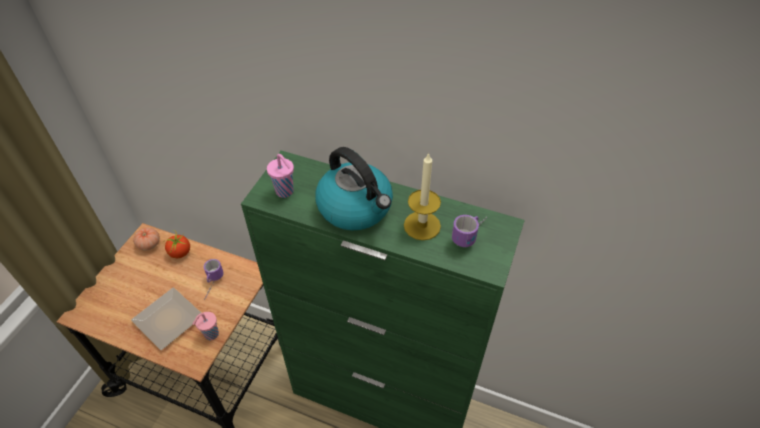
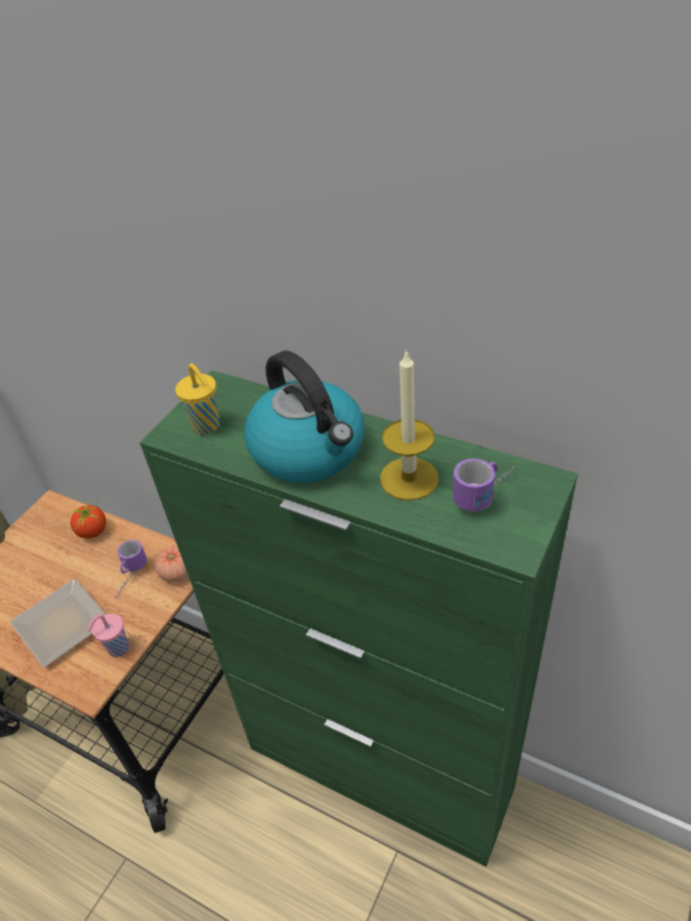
camera: 10 degrees right, 5 degrees down
(149, 244) = (53, 518): tomato -> tomato (177, 572)
(285, 192) = (207, 427): pink cup -> yellow cup

